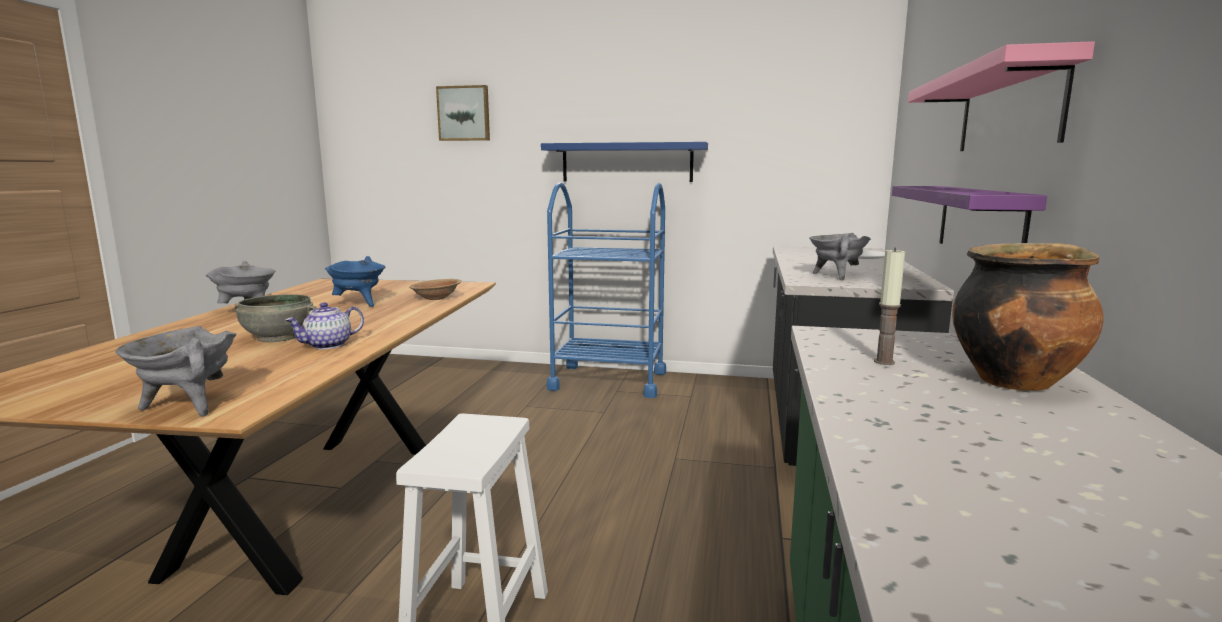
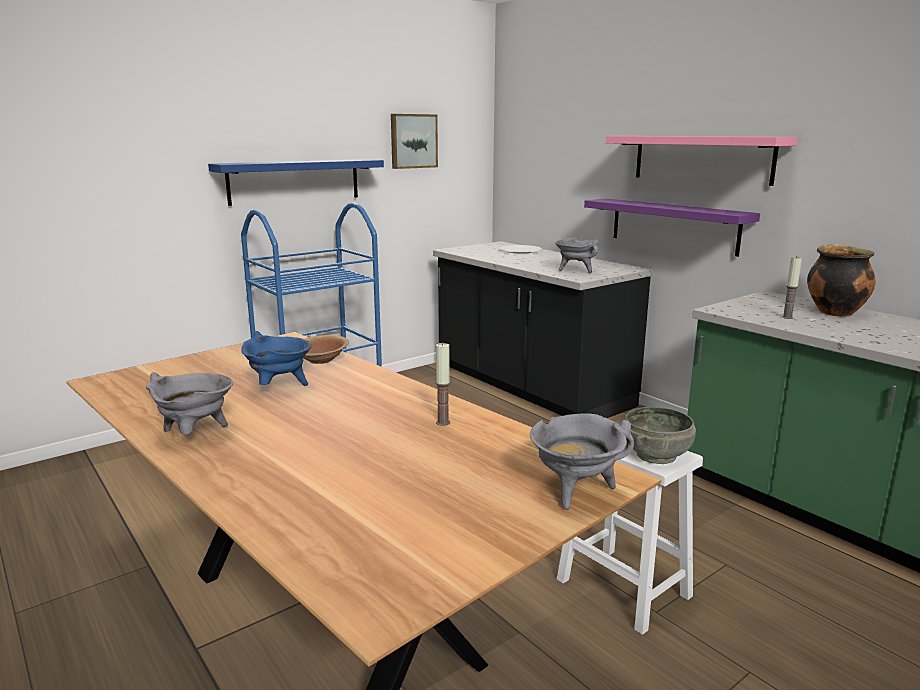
camera: 50 degrees left, 5 degrees up
(278, 337) = (371, 436): grey bowl -> grey bowl (657, 455)
(328, 345) = (443, 422): teapot -> candle
(464, 113) = (83, 125): picture -> picture (413, 141)

